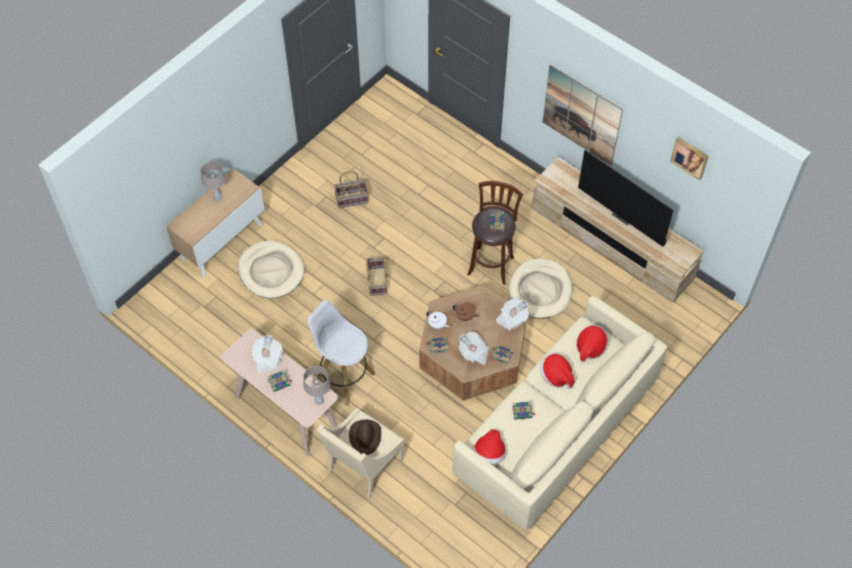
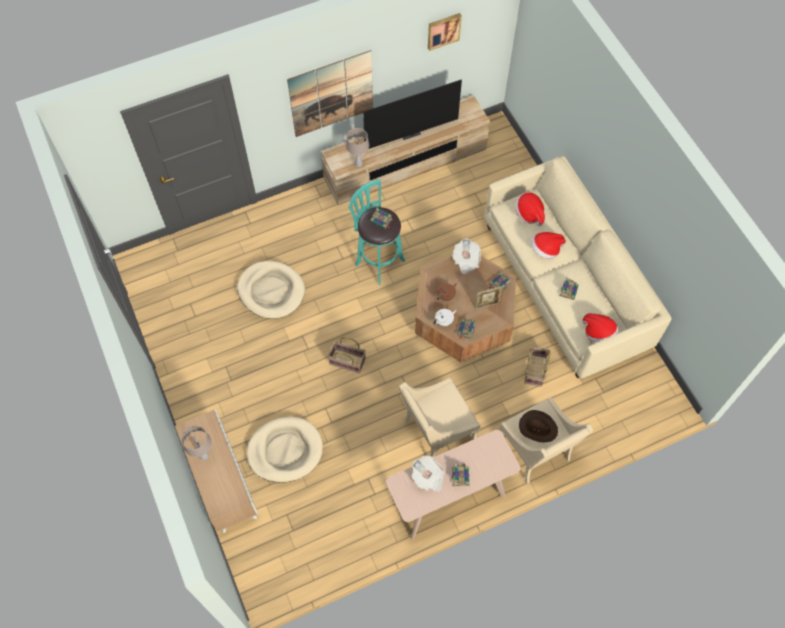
camera: 65 degrees left, 5 degrees up
(319, 400) = (495, 447): beige table lamp -> beige table lamp (358, 163)
(343, 377) = (436, 432): white stool -> beige armchair
(352, 199) = (242, 345): basket -> basket (534, 370)
(474, 353) = (487, 304): newspaper -> picture frame
(491, 263) = (378, 261): brown stool -> turquoise stool
(540, 290) = (425, 236): beige dog bed -> beige dog bed (271, 291)

